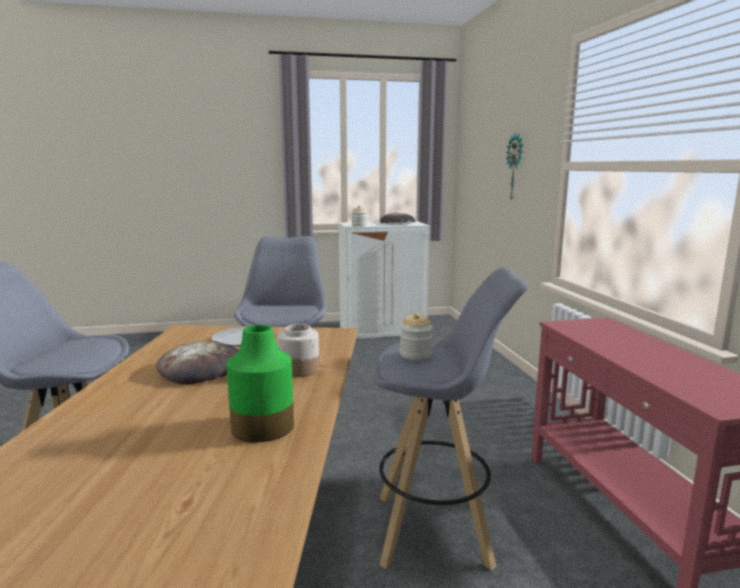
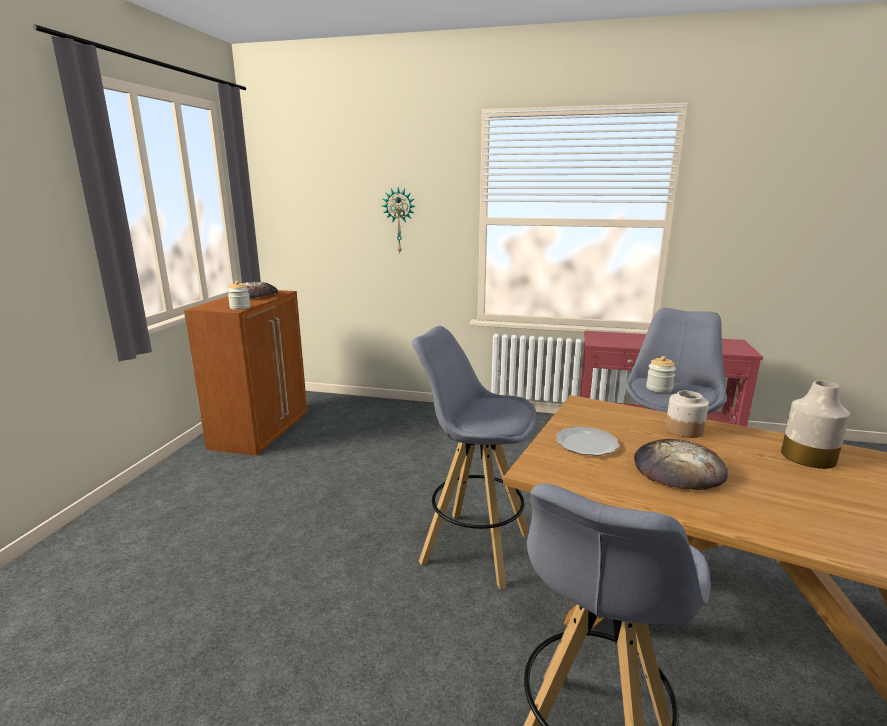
camera: 65 degrees left, 5 degrees up
(263, 426) = (808, 456): green vase -> beige vase
(383, 330) = (261, 429): white cabinet -> brown cabinet

